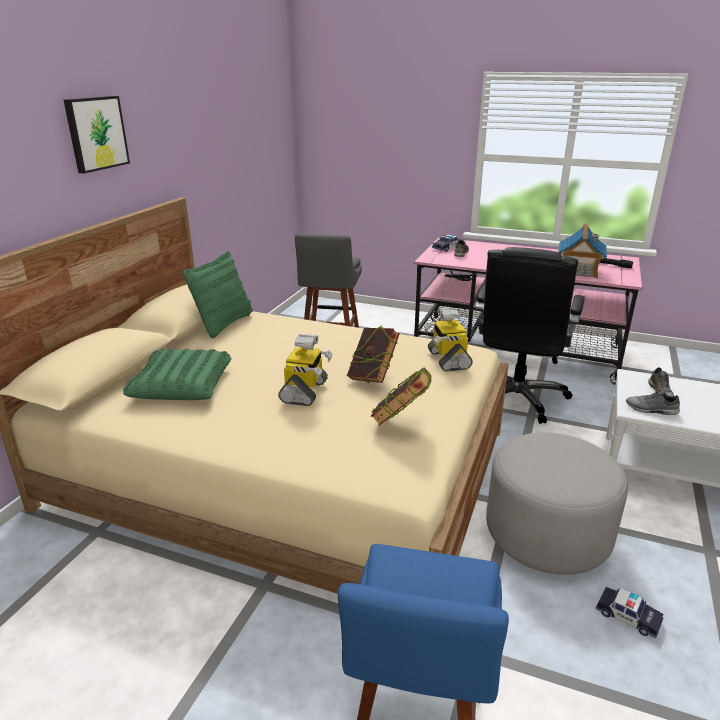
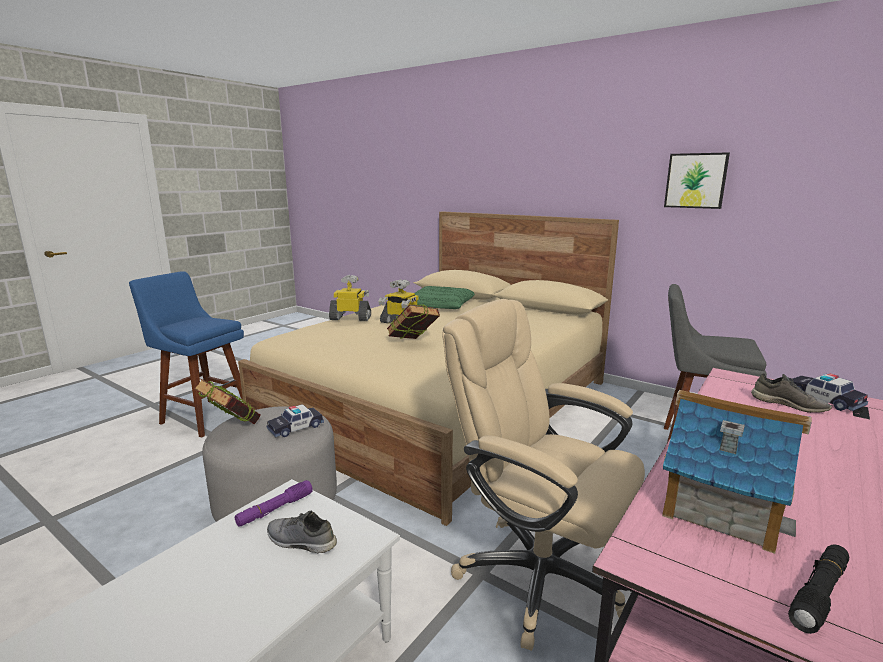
camera: 105 degrees right, 10 degrees down
(96, 133) = (548, 157): picture -> picture (696, 180)
(223, 324) = (541, 314): green pillow -> none
(401, 422) = (334, 339): book -> book (231, 428)
(447, 359) = (423, 368): toy robot -> toy robot (351, 318)
(516, 396) = (539, 577): black office chair -> beige office chair
(628, 616) = (166, 511): toy car -> toy car (295, 427)
(651, 410) = (275, 509): grey shoe -> purple flashlight

